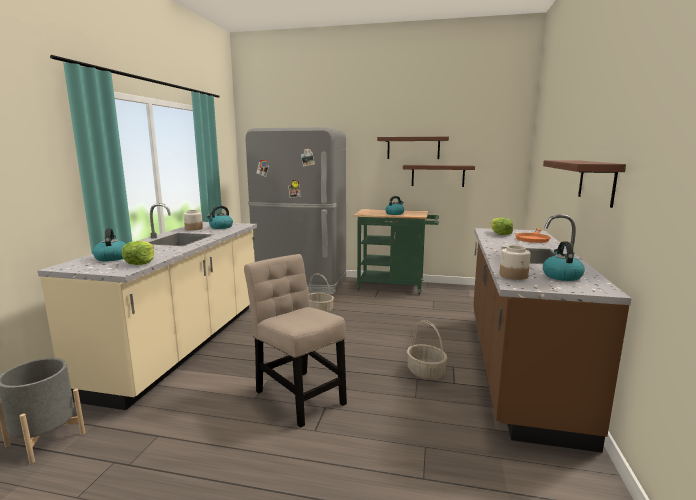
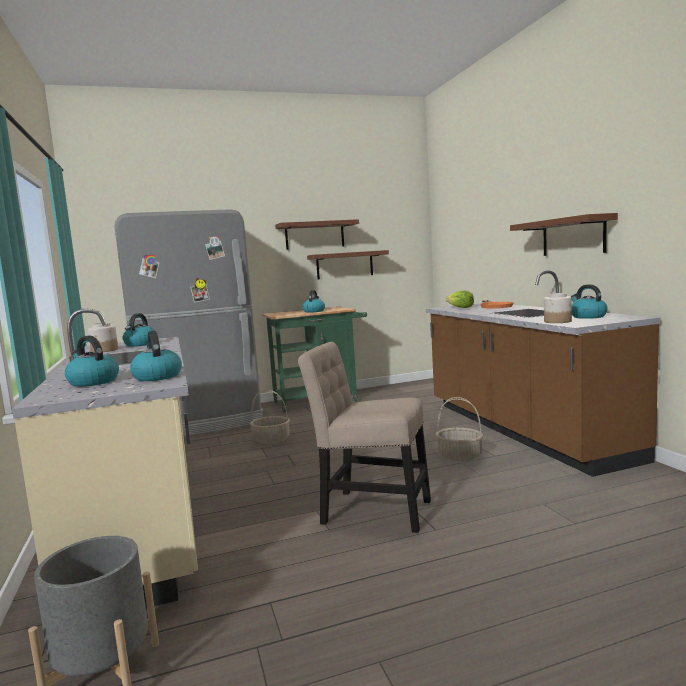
camera: 30 degrees left, 5 degrees down
(140, 262) = (157, 376): lettuce -> kettle

